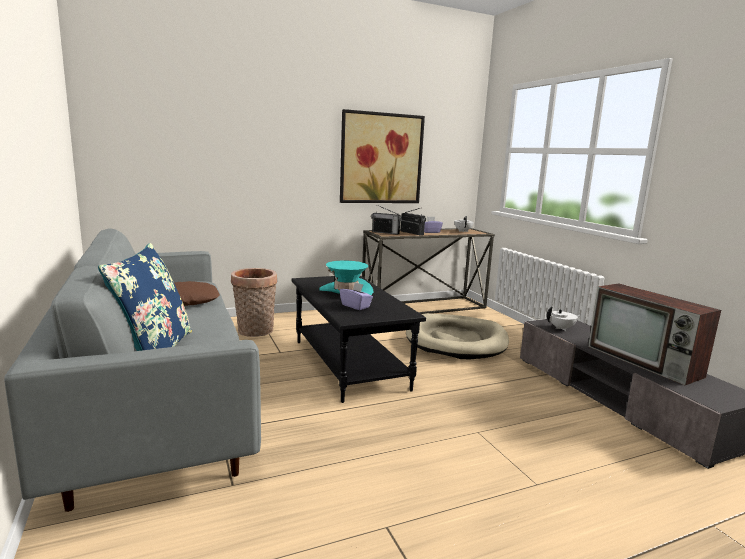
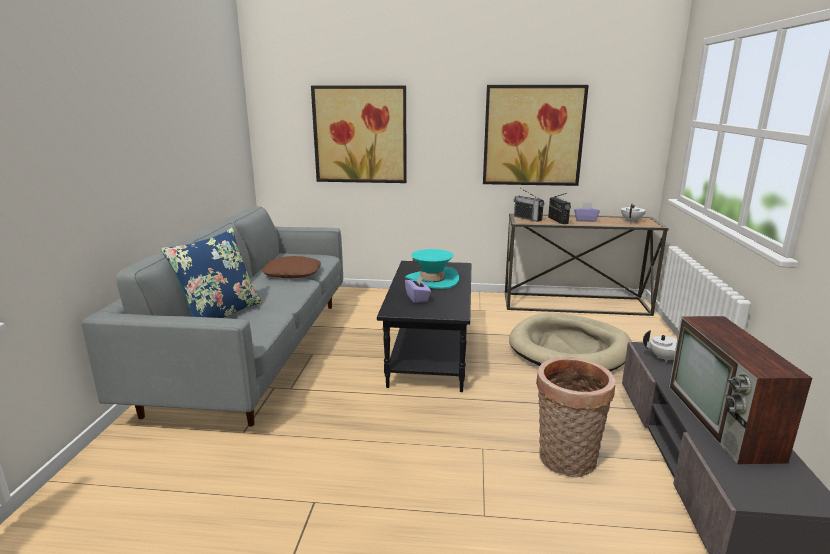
camera: 30 degrees right, 5 degrees up
(215, 152) = (360, 135): none -> picture
(255, 332) = (379, 306): basket -> basket (566, 461)

